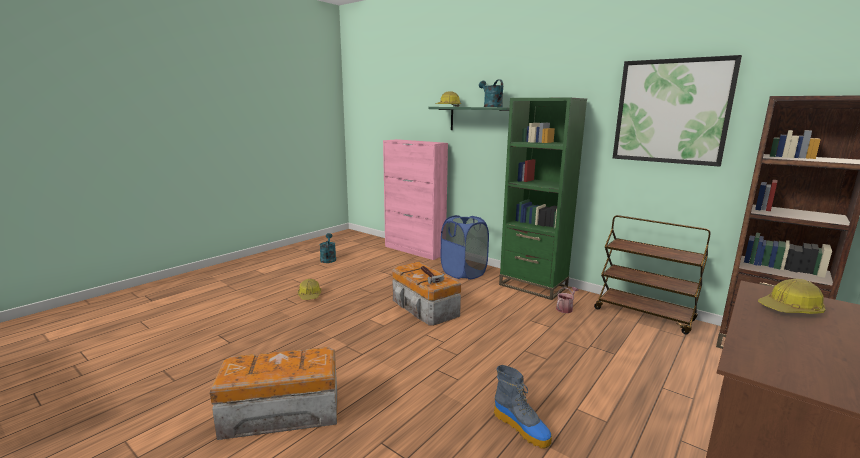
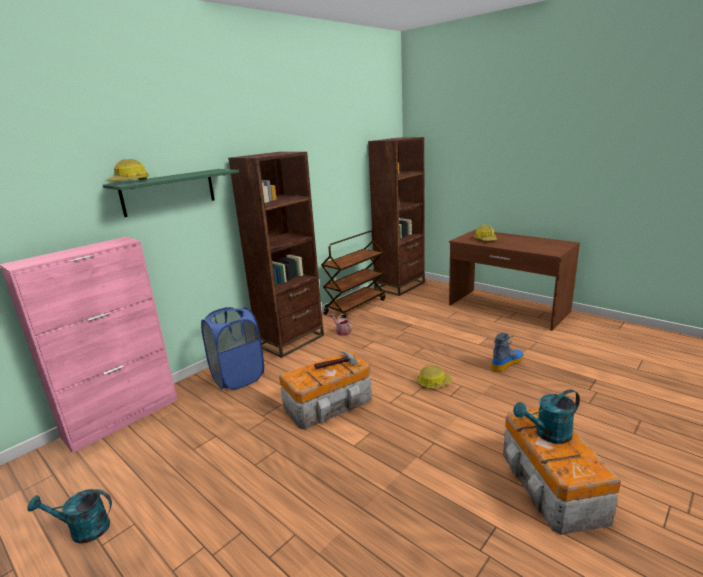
camera: 85 degrees left, 5 degrees up
(310, 295) = (266, 522): hard hat -> hard hat (433, 383)
(490, 107) = (198, 172): turquoise watering can -> turquoise watering can (548, 435)
(533, 286) = (290, 340): green bookcase -> brown bookcase
(671, 111) = (329, 156): picture -> none

